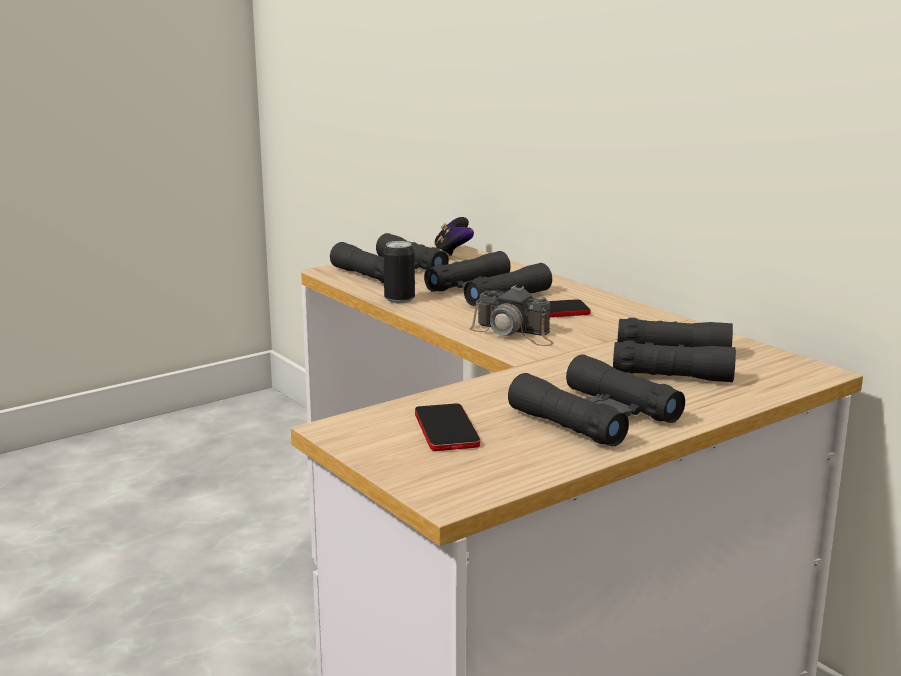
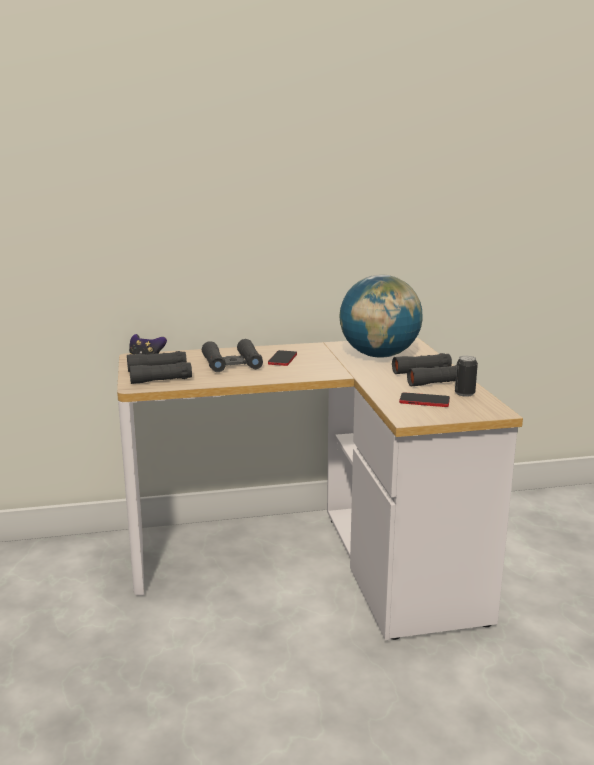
camera: 65 degrees left, 0 degrees up
(399, 299) = (220, 381): can -> can (464, 393)
(514, 333) = (308, 370): camera -> none
(672, 364) = (379, 355): black binoculars -> globe

